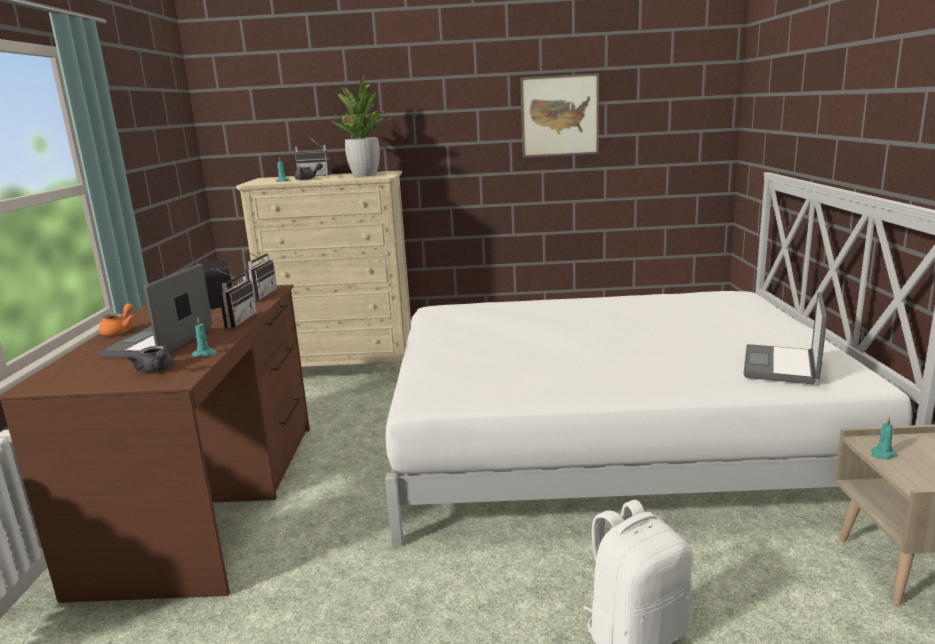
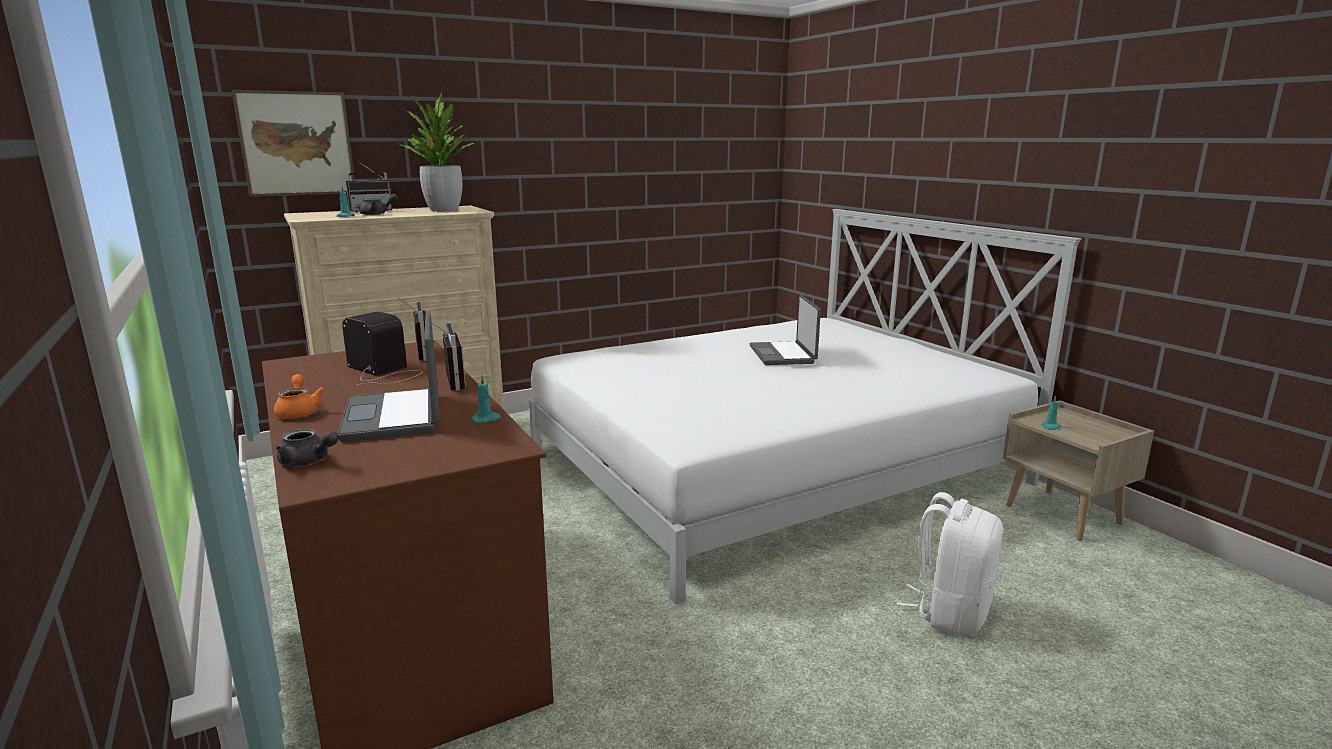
camera: 30 degrees left, 0 degrees up
(156, 370) = (460, 444): grey teapot -> grey teapot (308, 462)
(559, 116) = (634, 150): picture -> picture (296, 144)
(782, 366) = (939, 371): laptop -> laptop (783, 355)

